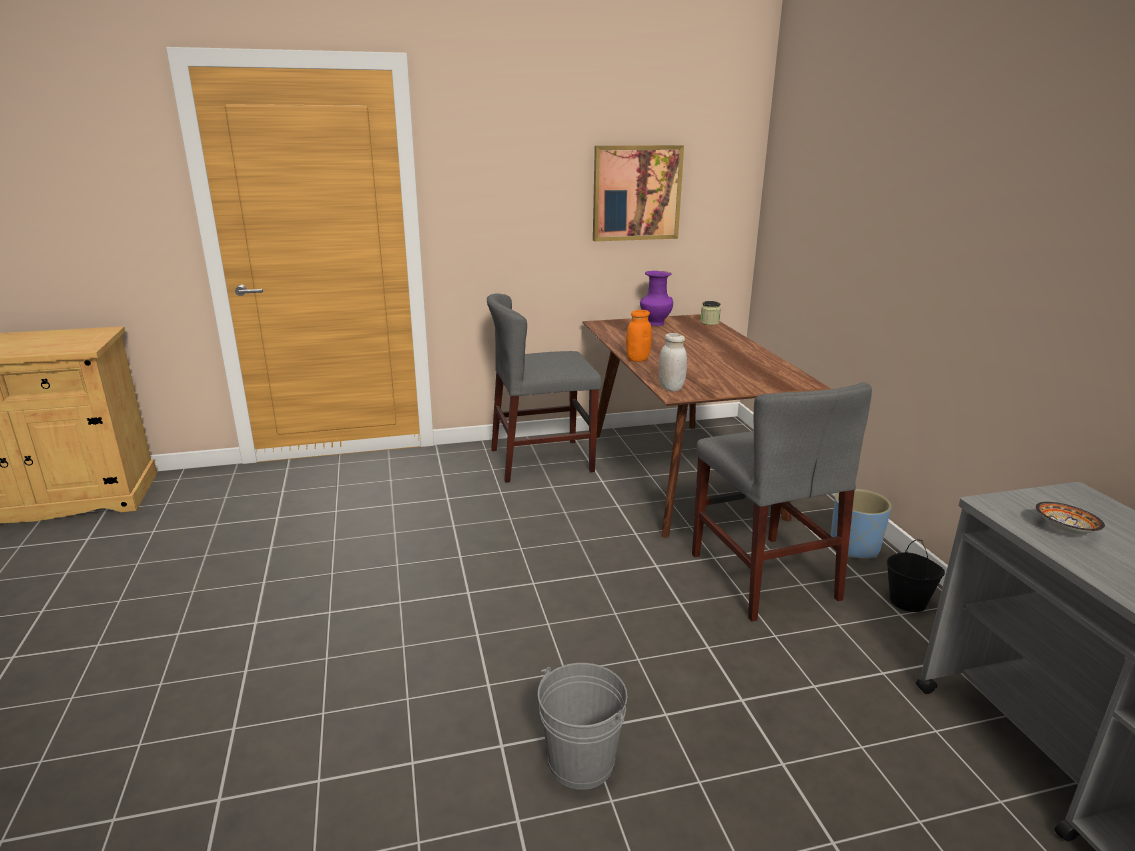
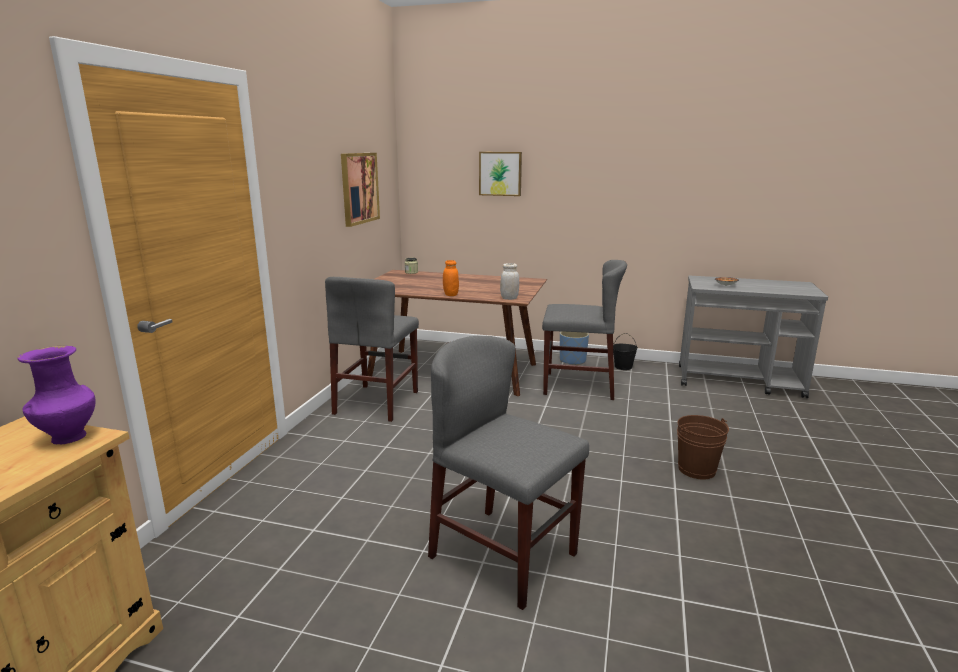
camera: 60 degrees left, 5 degrees down
(271, 632) = (503, 555): none -> grey chair
(581, 762) = (696, 469): grey bucket -> brown bucket
(655, 323) = (390, 280): purple vase -> purple vase (67, 438)
(853, 192) = (500, 173): none -> picture

